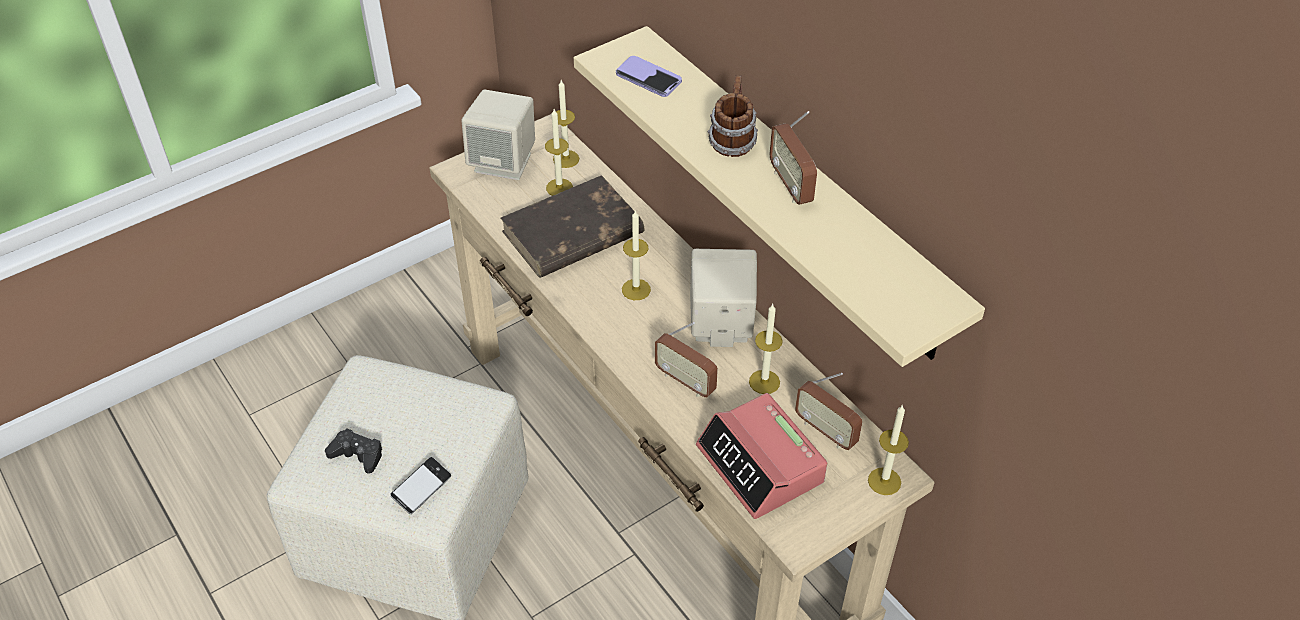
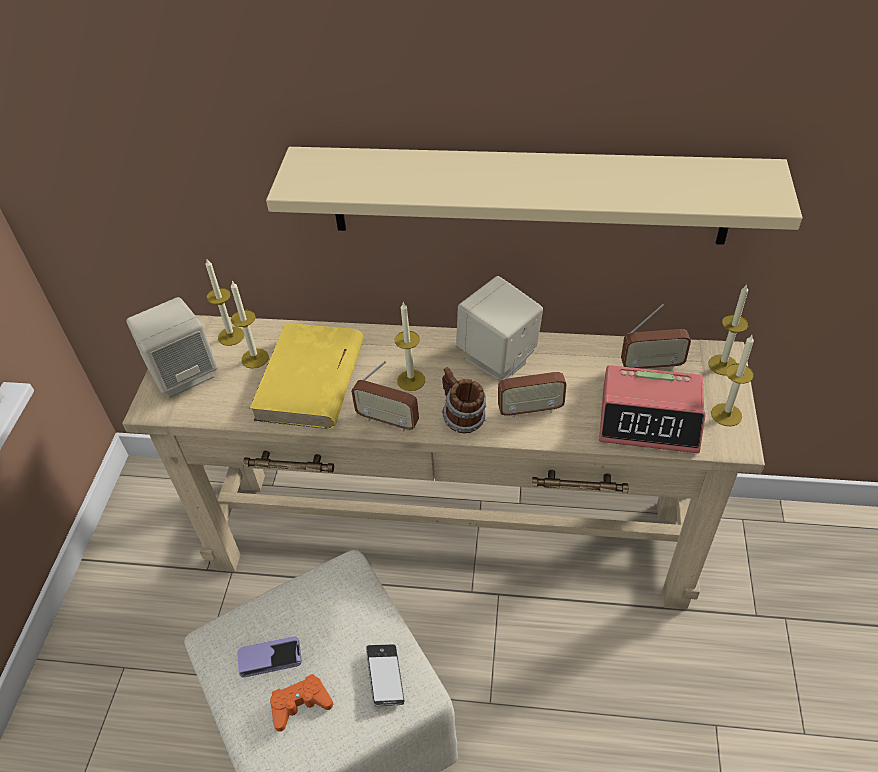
camera: 45 degrees left, 0 degrees up
(357, 454) = (300, 704): black game controller -> orange game controller
(571, 233) = (310, 381): brown book -> yellow book
(648, 78) = (350, 176): phone -> phone (269, 658)
(732, 141) = (479, 175): mug -> mug (462, 418)
(764, 382) = (575, 368): candle -> candle (726, 414)
(791, 185) = (563, 173): radio -> radio (388, 420)

